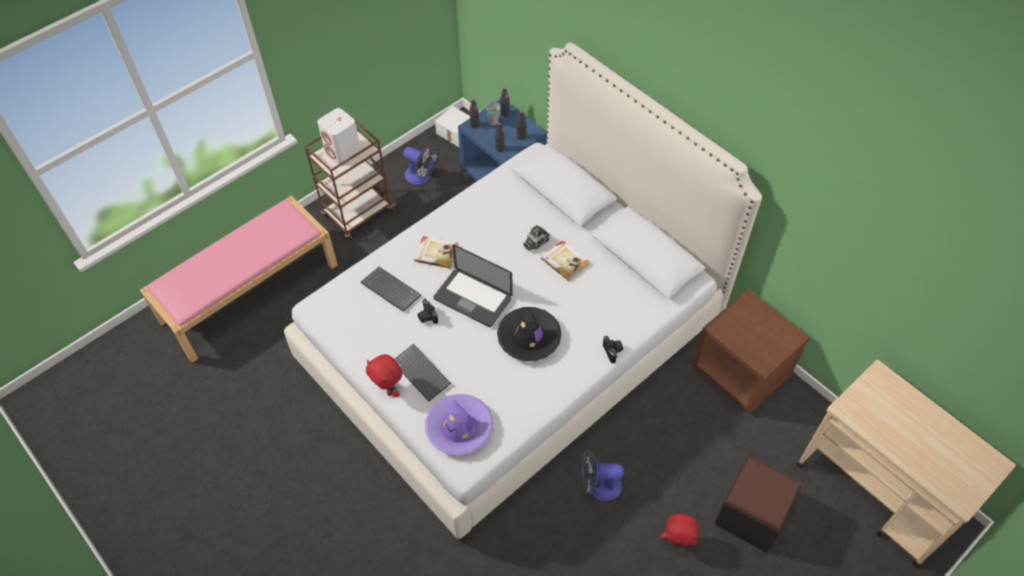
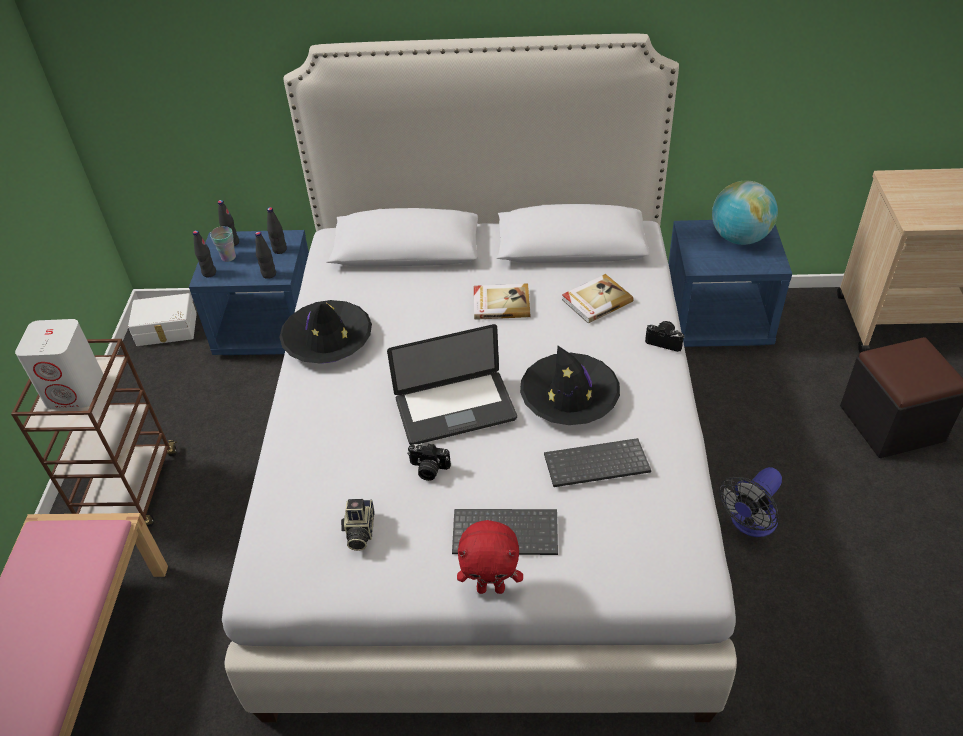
camera: 45 degrees left, 10 degrees down
(389, 290) = (342, 481): keyboard -> keyboard (595, 466)
(421, 177) = (170, 397): fan -> none
(436, 253) = (347, 401): book -> book (596, 300)
(459, 428) = (632, 548): purple hat -> none
(465, 213) = (327, 340): none -> black hat
(535, 243) = (446, 311): camera -> camera (359, 531)
(677, 542) = (878, 504): red plush toy -> none
(741, 372) = (717, 321): brown nightstand -> blue nightstand
(768, 332) = (739, 238): none -> globe

